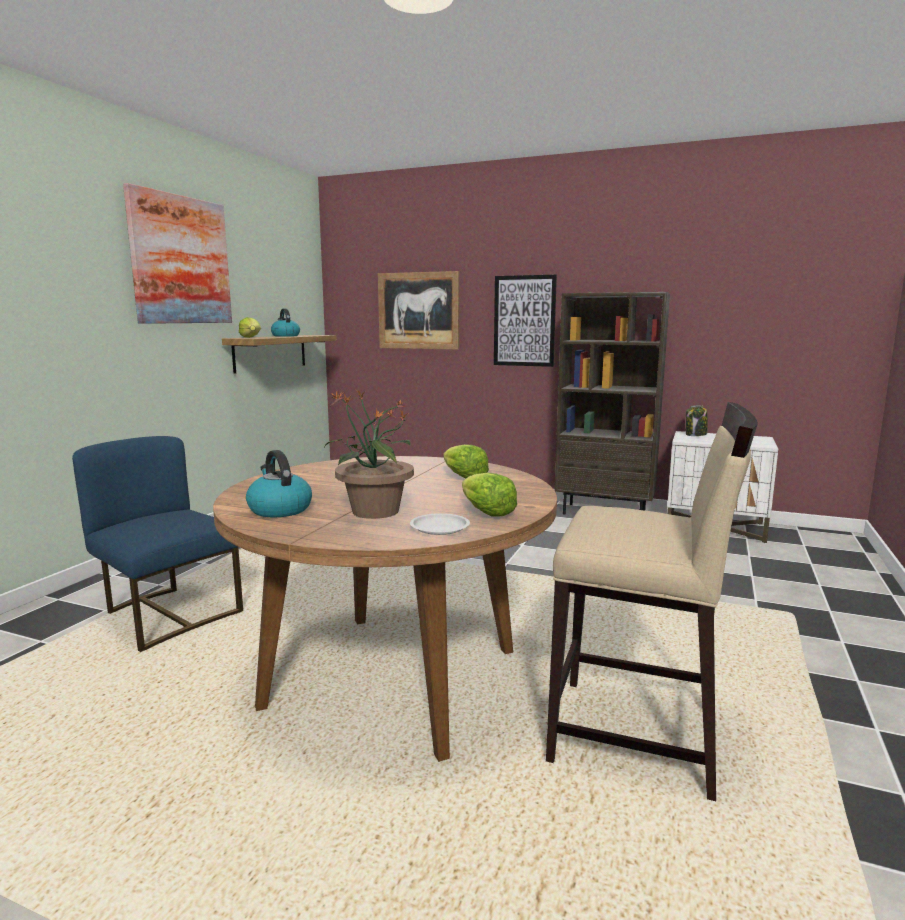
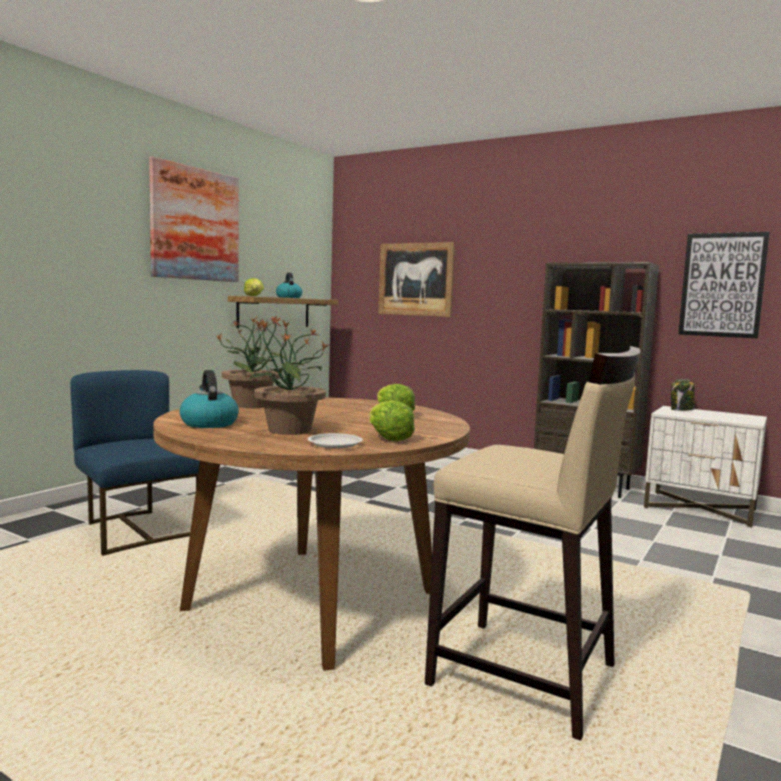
camera: 10 degrees right, 5 degrees down
(306, 476) = (252, 405): none -> potted plant
(524, 321) = (514, 290): picture -> picture (722, 285)

